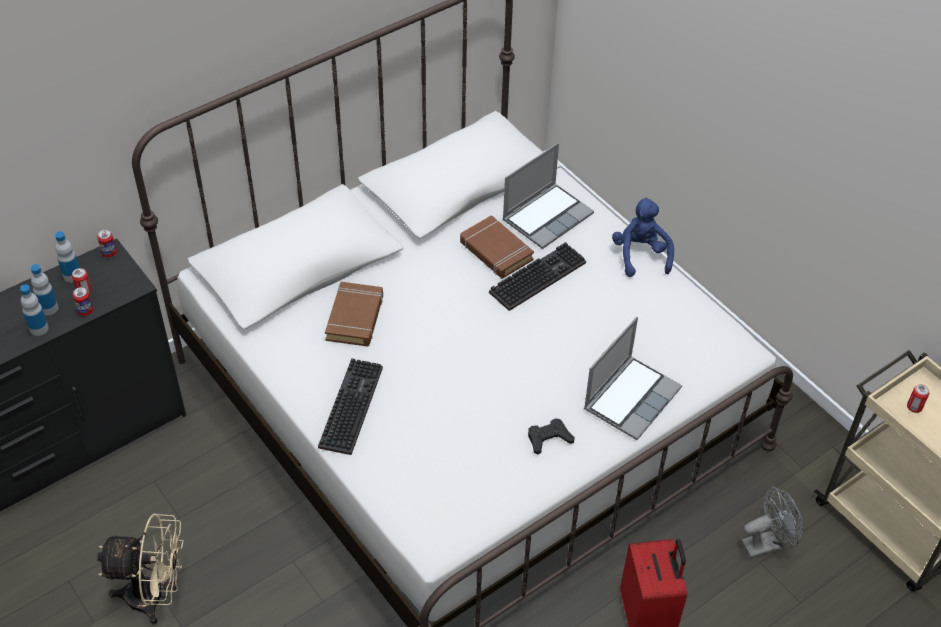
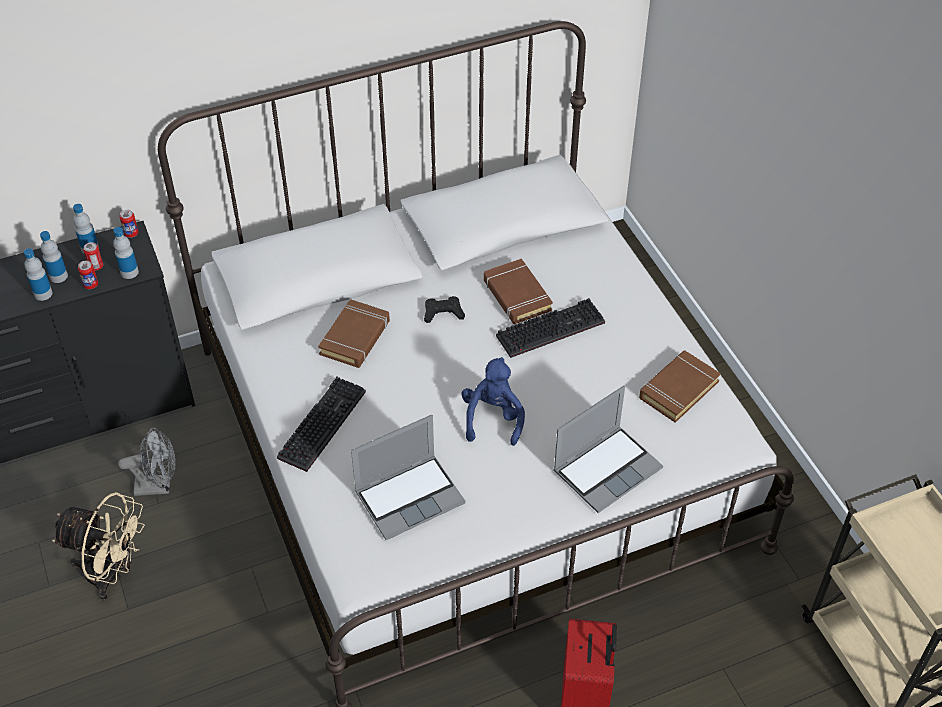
camera: 15 degrees right, 0 degrees up
(121, 292) = (129, 272): none -> bottle
(547, 216) = (581, 269): laptop -> laptop (410, 496)
(549, 439) = (508, 494): black game controller -> black game controller (443, 313)
(640, 255) = (664, 325): blue plush toy -> blue plush toy (493, 418)
(672, 313) = (678, 389): none -> brown book
(766, 543) = (735, 650): grey fan -> grey fan (159, 486)
(914, 407) = (902, 536): can -> none

